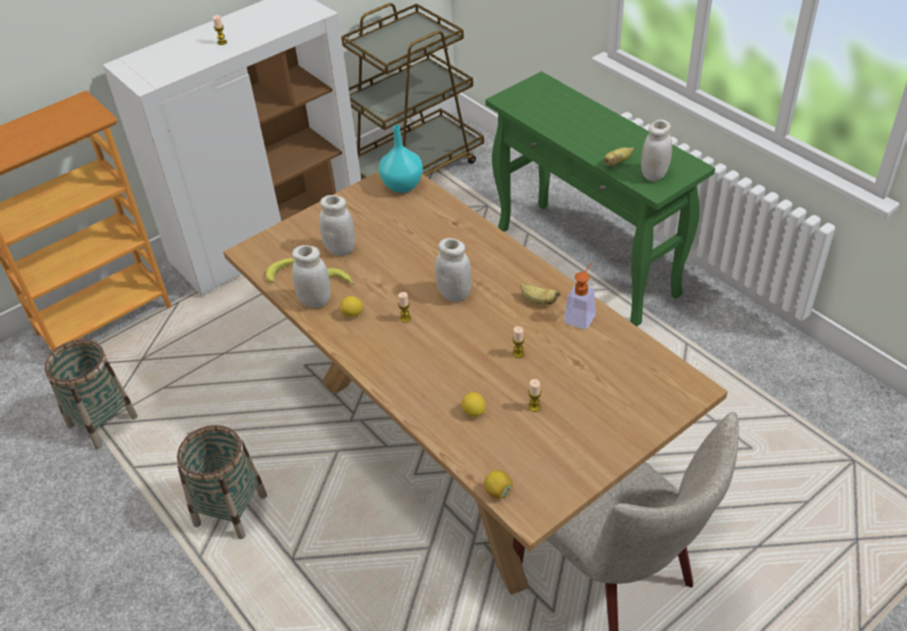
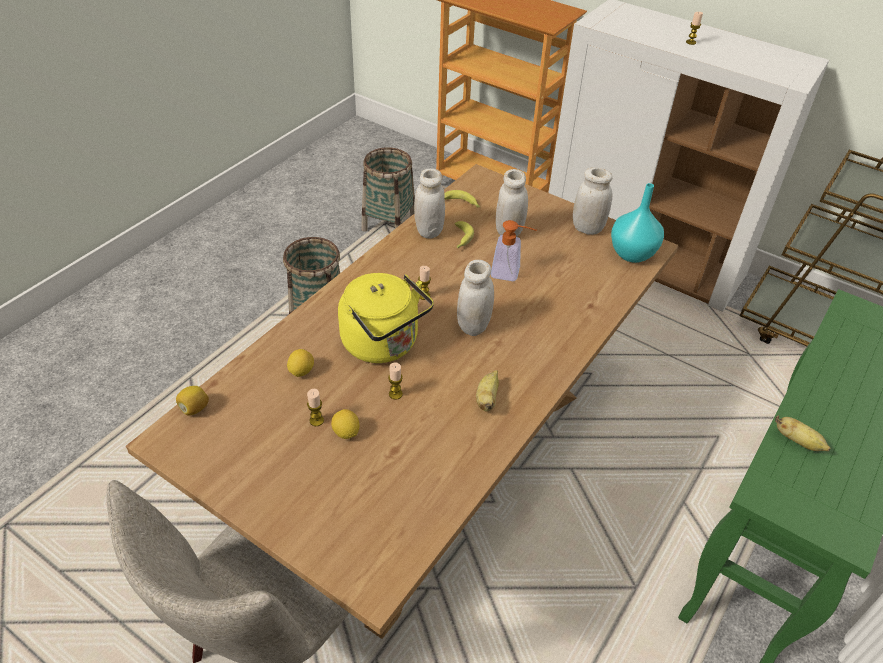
camera: 70 degrees right, 0 degrees up
(352, 314) = (418, 258): lemon -> lemon (346, 432)
(458, 353) = (384, 344): none -> yellow kettle
(582, 315) = (476, 444): soap dispenser -> soap dispenser (511, 273)
(654, 175) = (797, 490): white jar -> white jar (587, 228)

